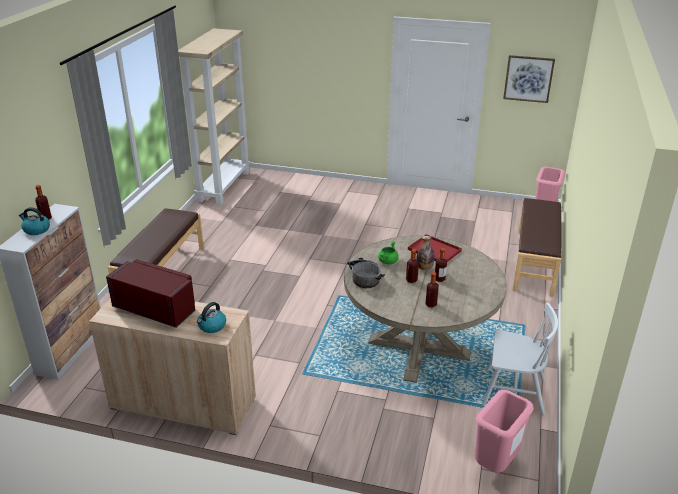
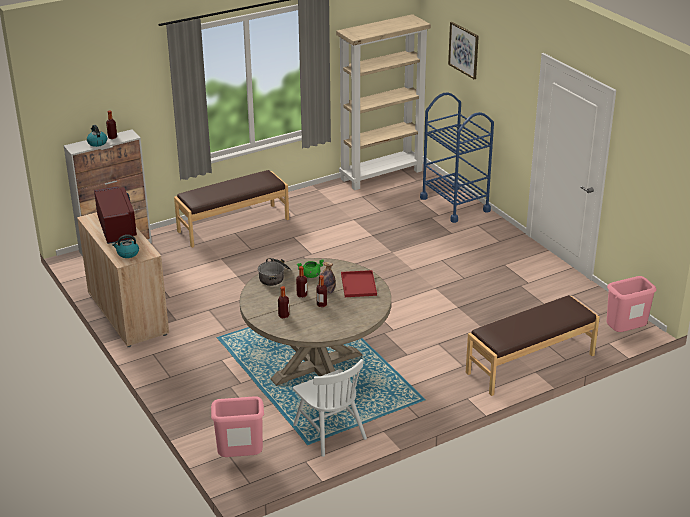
camera: 45 degrees right, 0 degrees up
(309, 184) = (455, 204): none -> blue cart
(528, 78) = (643, 166): picture -> picture (464, 50)

